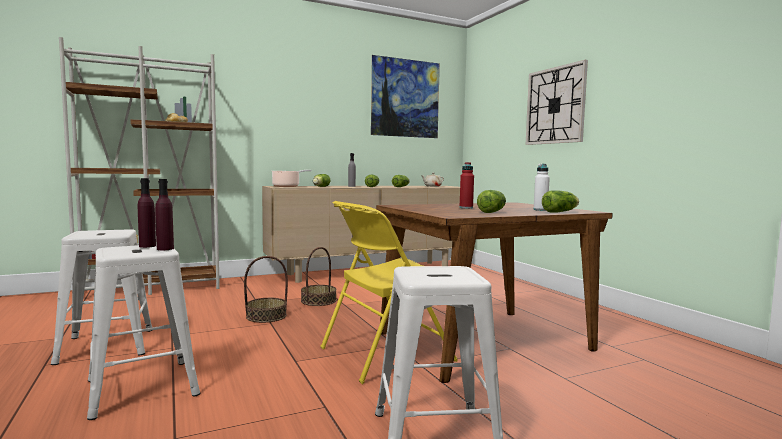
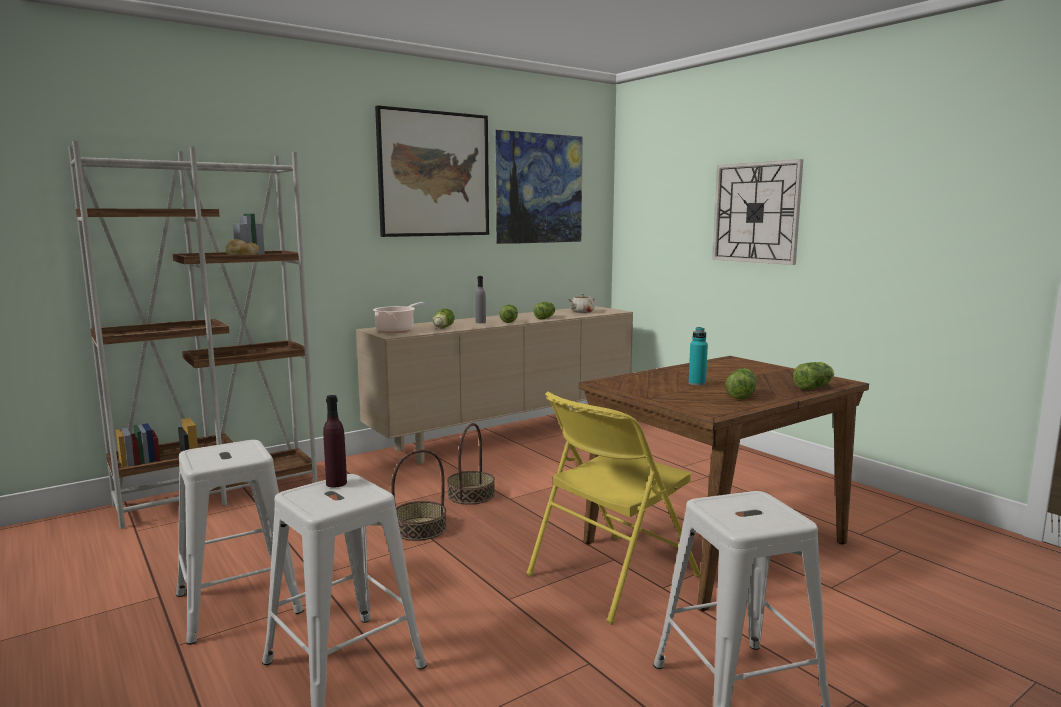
camera: 10 degrees left, 5 degrees up
(165, 249) = (368, 488): purple bottle -> none
(324, 83) = (434, 174): none -> picture
(466, 208) = (697, 383): red bottle -> turquoise bottle
(540, 210) = (786, 382): white bottle -> none

